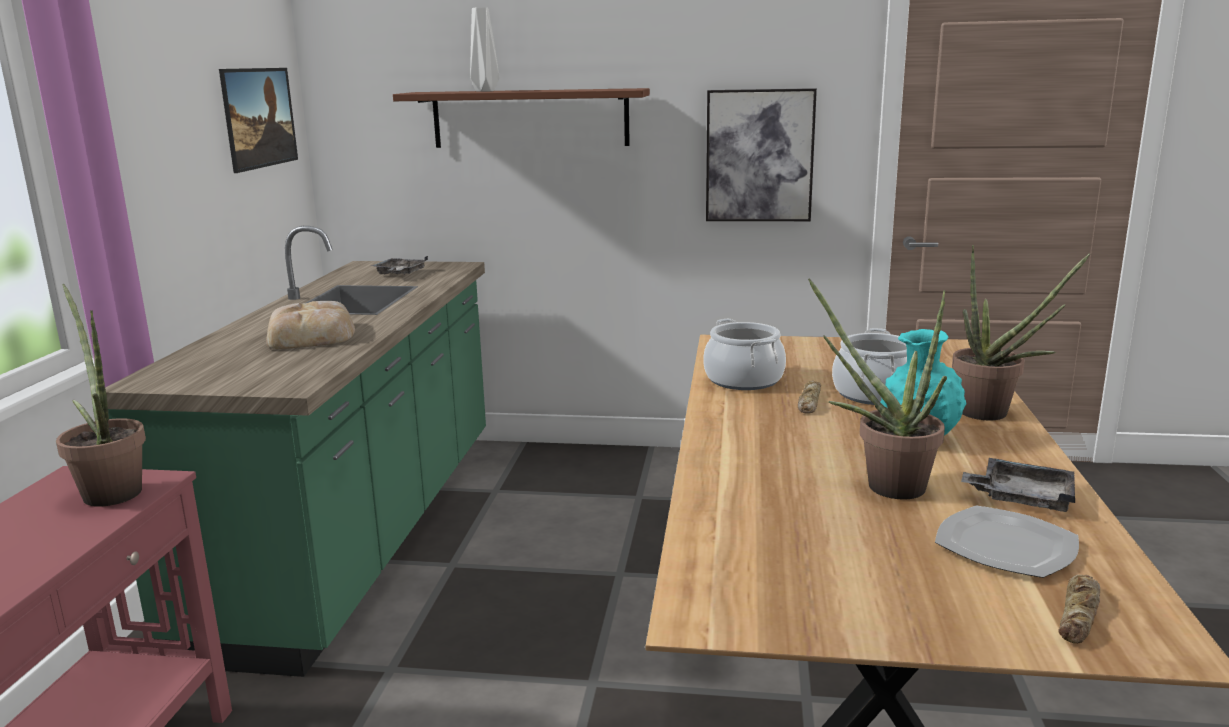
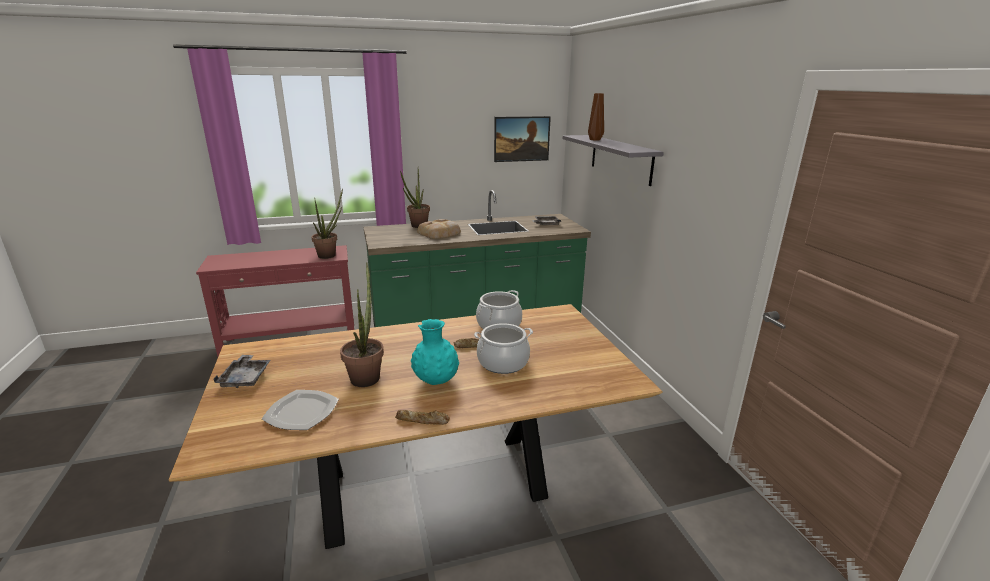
camera: 65 degrees right, 5 degrees up
(485, 91) = (594, 140): grey vase -> brown vase
(530, 118) = (620, 158): brown shelf -> grey shelf
(759, 156) = (703, 212): picture -> none
(993, 415) = (490, 403): potted plant -> potted plant (417, 226)
(1021, 497) = (362, 416): grey tray -> grey tray (246, 378)
(1079, 615) = (233, 432): bread -> bread (422, 421)

